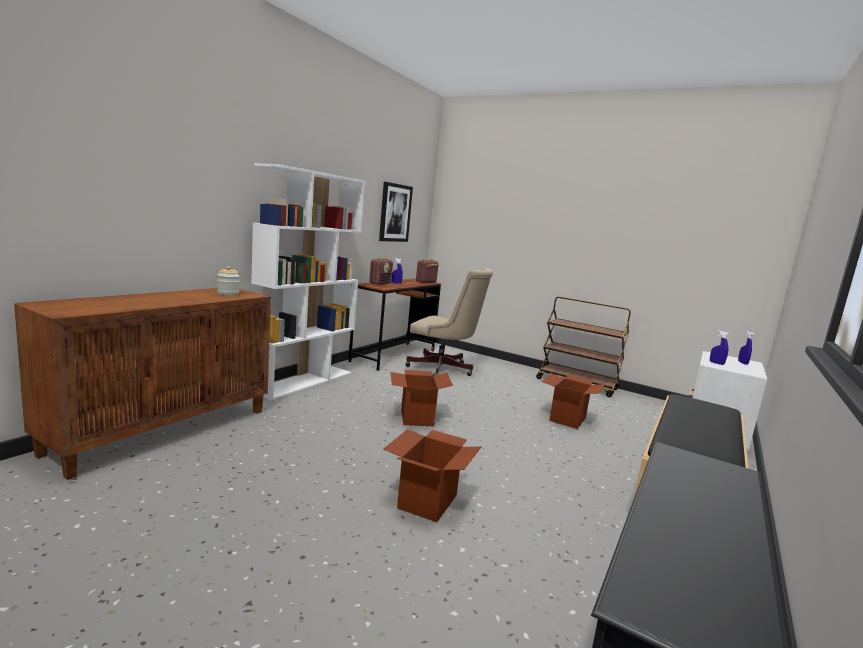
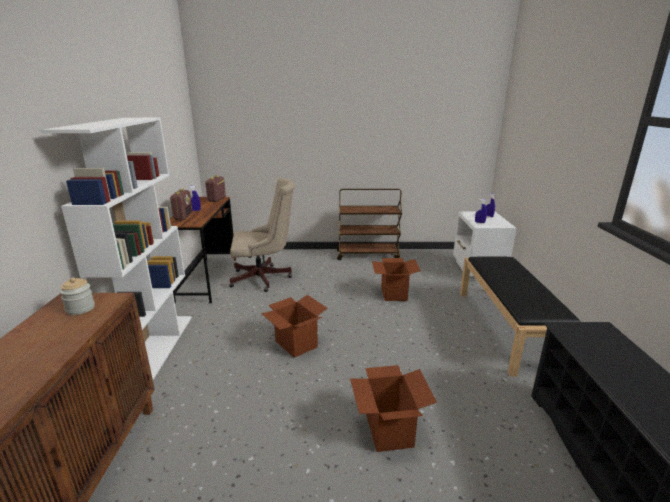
camera: 30 degrees left, 10 degrees up
(395, 213) = (169, 136): picture -> none

